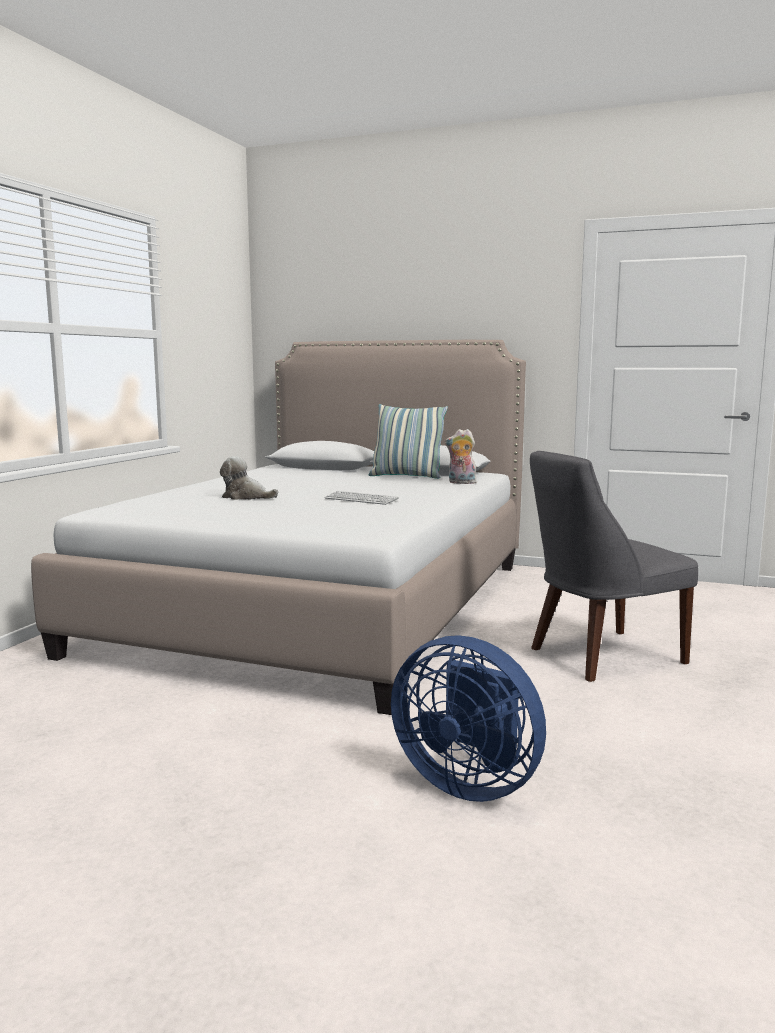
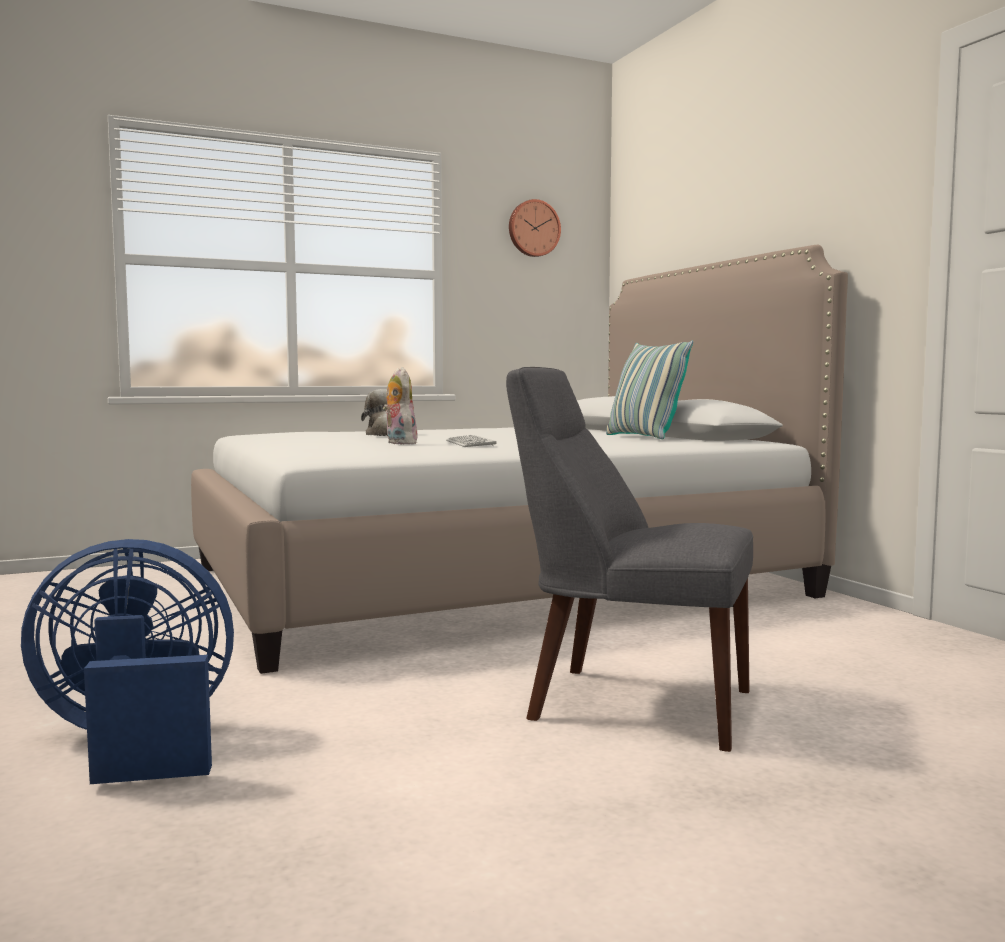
camera: 45 degrees right, 5 degrees down
(211, 291) = (533, 228): none -> wall clock
(461, 483) = (669, 444): plush toy -> plush toy (398, 443)
(468, 782) = (137, 743): blue fan -> blue fan turned 90 degrees clockwise

